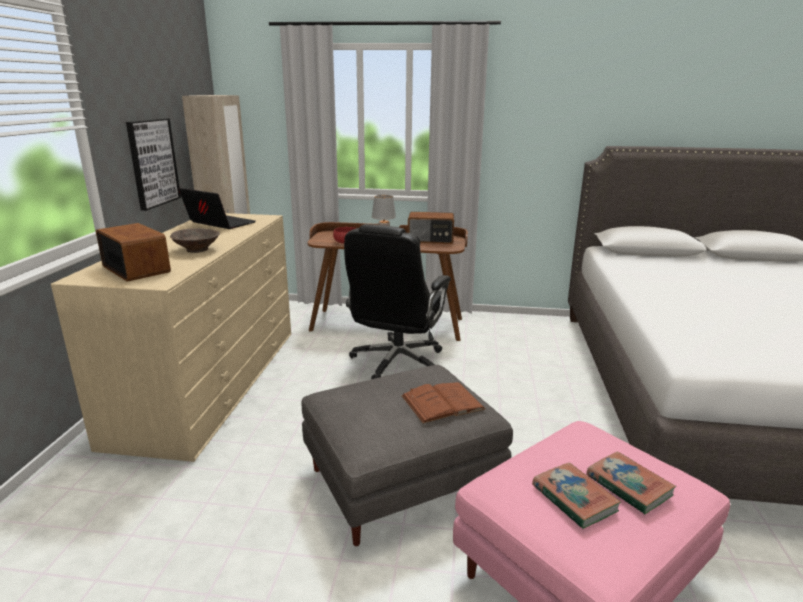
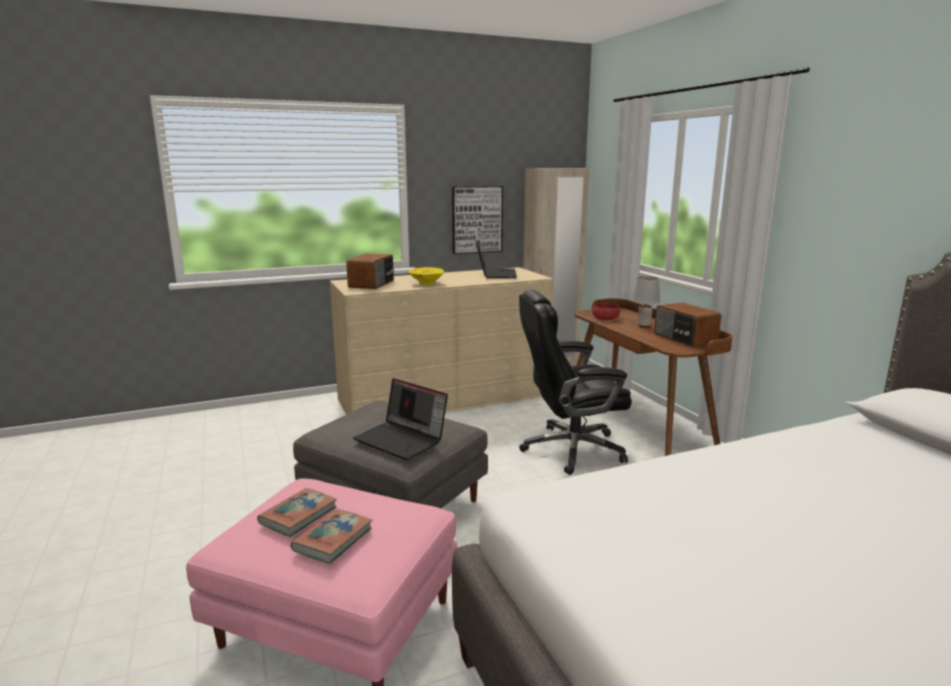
camera: 60 degrees right, 5 degrees down
(196, 250) = (426, 283): brown bowl -> yellow bowl
(442, 402) = (402, 439): brown book -> laptop

